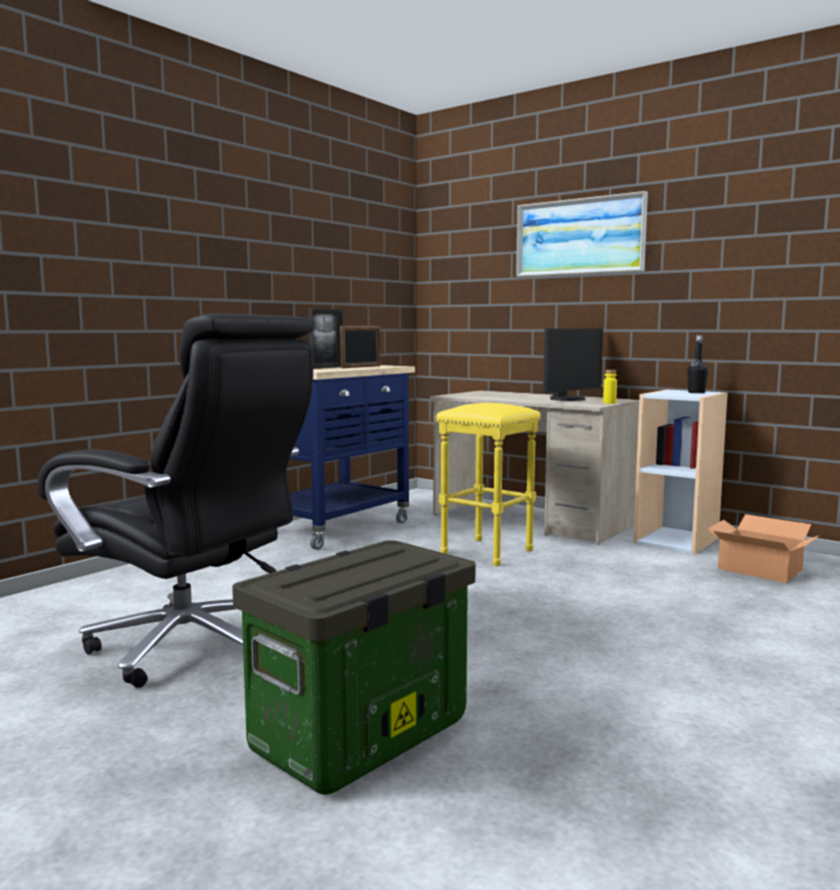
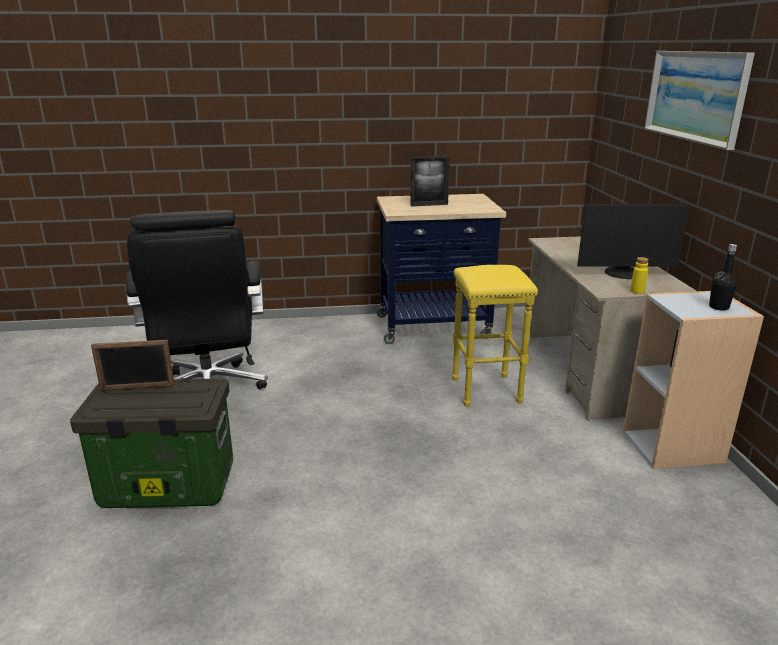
camera: 45 degrees right, 15 degrees up
(361, 367) = (458, 207): picture frame -> picture frame (137, 388)
(760, 570) = (676, 515): cardboard box -> none

